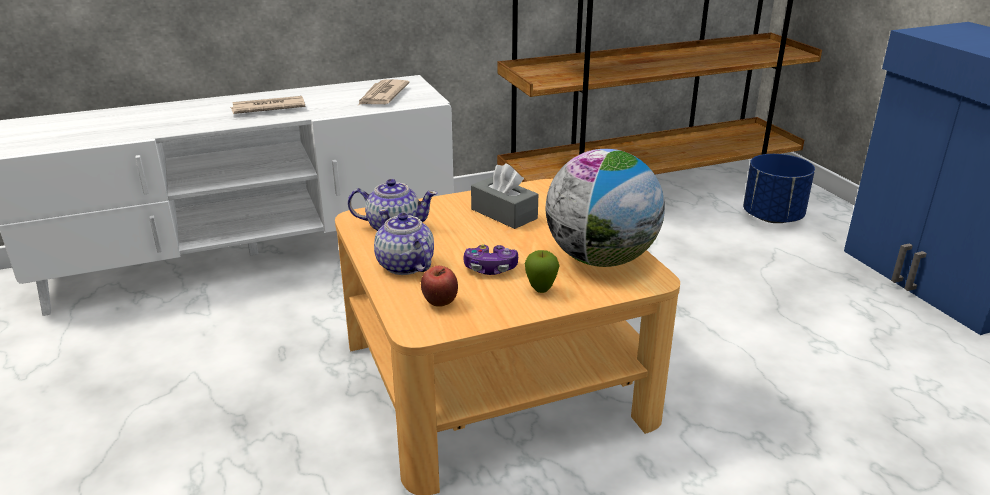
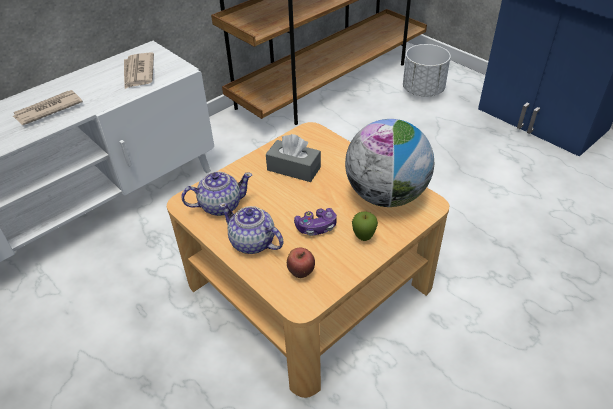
camera: 20 degrees left, 15 degrees up
(772, 217) = (423, 91): blue planter -> white planter

